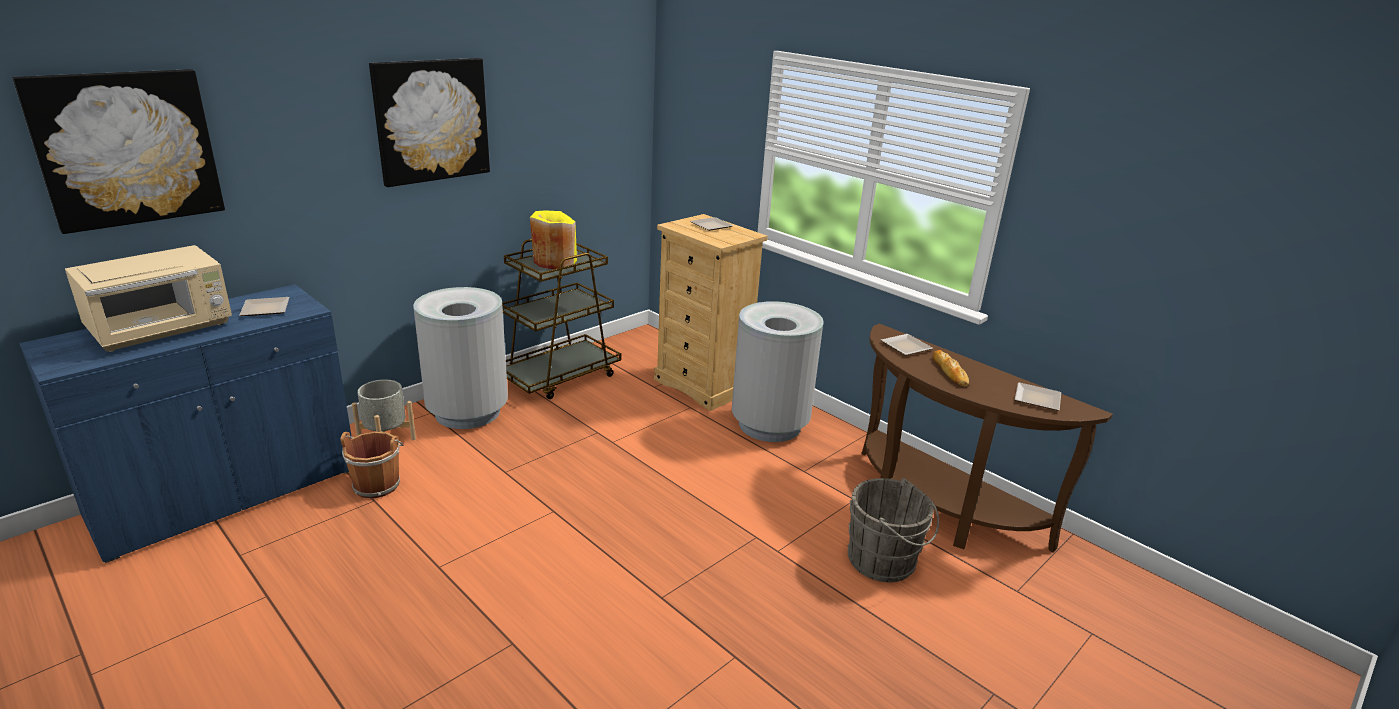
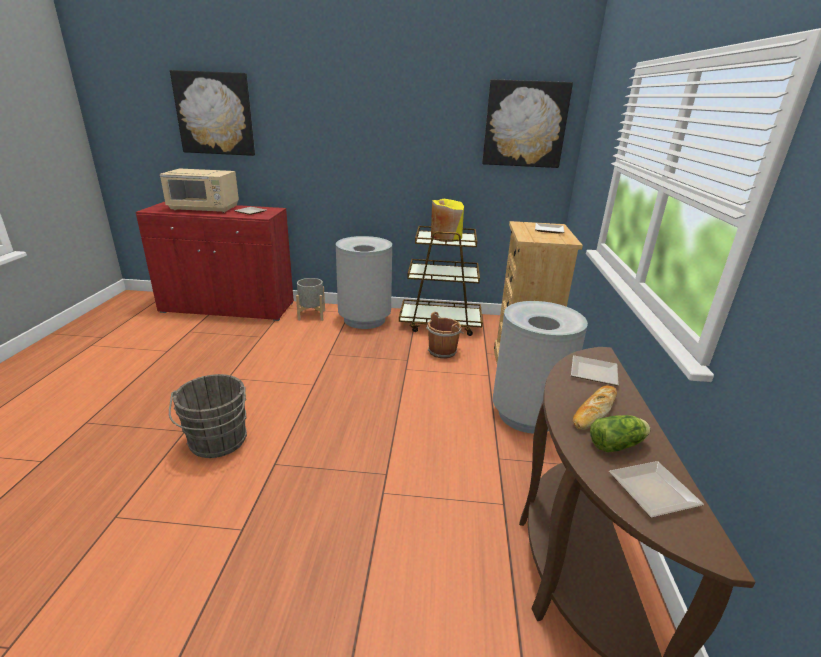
camera: 50 degrees right, 0 degrees up
(227, 493) = (228, 308): blue cabinet -> red cabinet
(377, 484) = (274, 331): brown bucket -> brown bucket (443, 351)
(431, 120) = (381, 122): picture -> picture (525, 124)
(885, 562) = (445, 566): grey bucket -> grey bucket (217, 443)
(989, 384) = (618, 444): none -> lettuce

